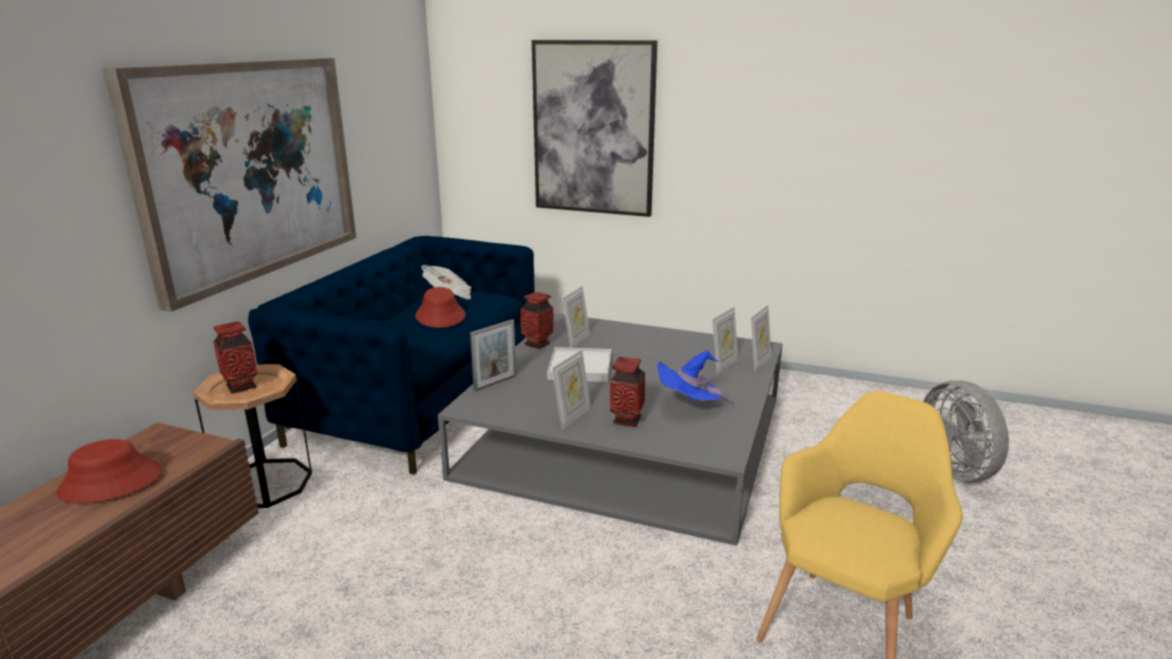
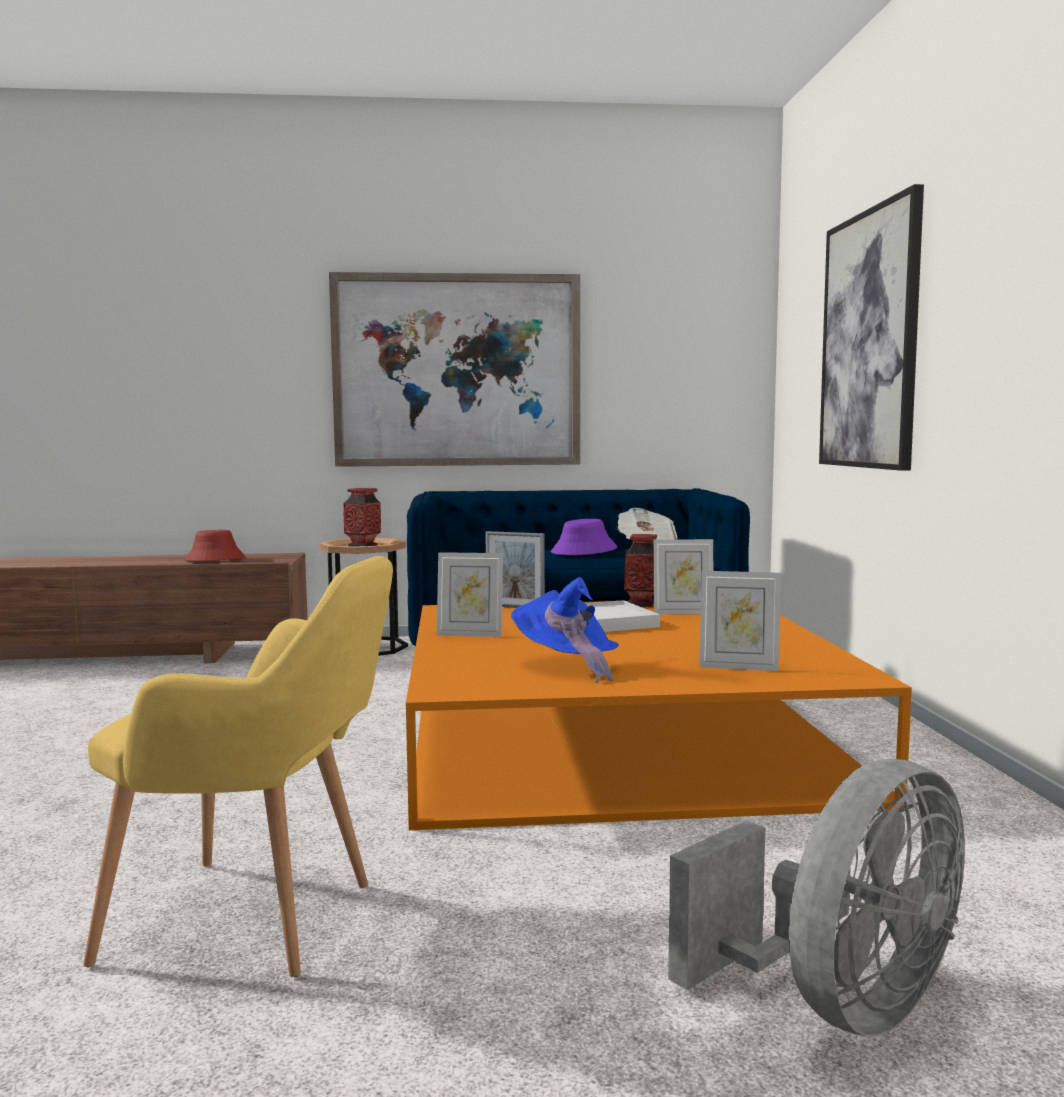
camera: 65 degrees right, 15 degrees down
(441, 316) = (584, 551): red hat -> purple hat
(625, 435) = (619, 736): grey coffee table -> orange coffee table
(627, 420) = (489, 650): vase -> none
(759, 362) = (788, 681): picture frame -> none

